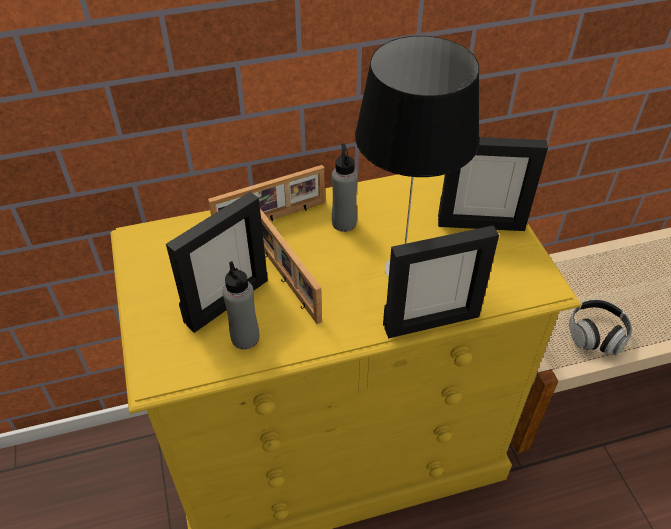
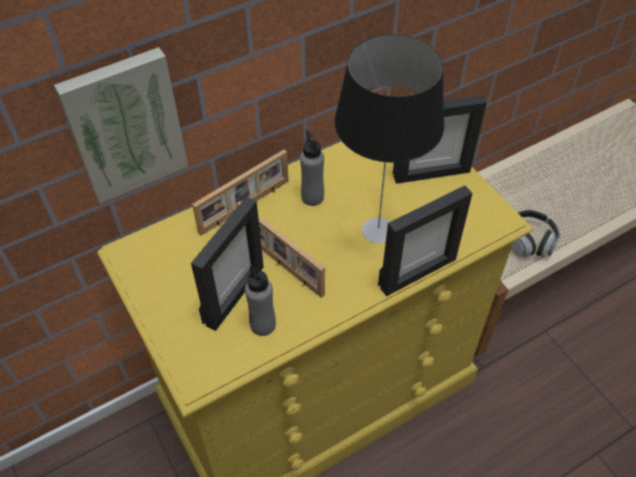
camera: 15 degrees left, 5 degrees up
(150, 99) = (124, 125): none -> picture

